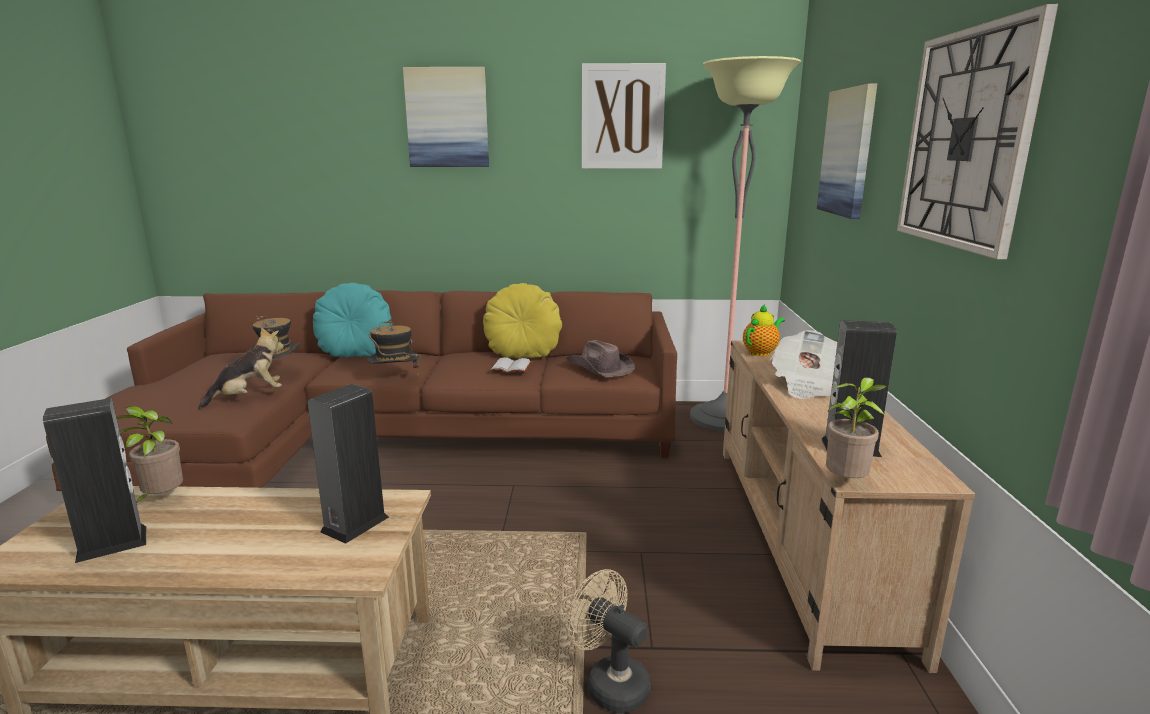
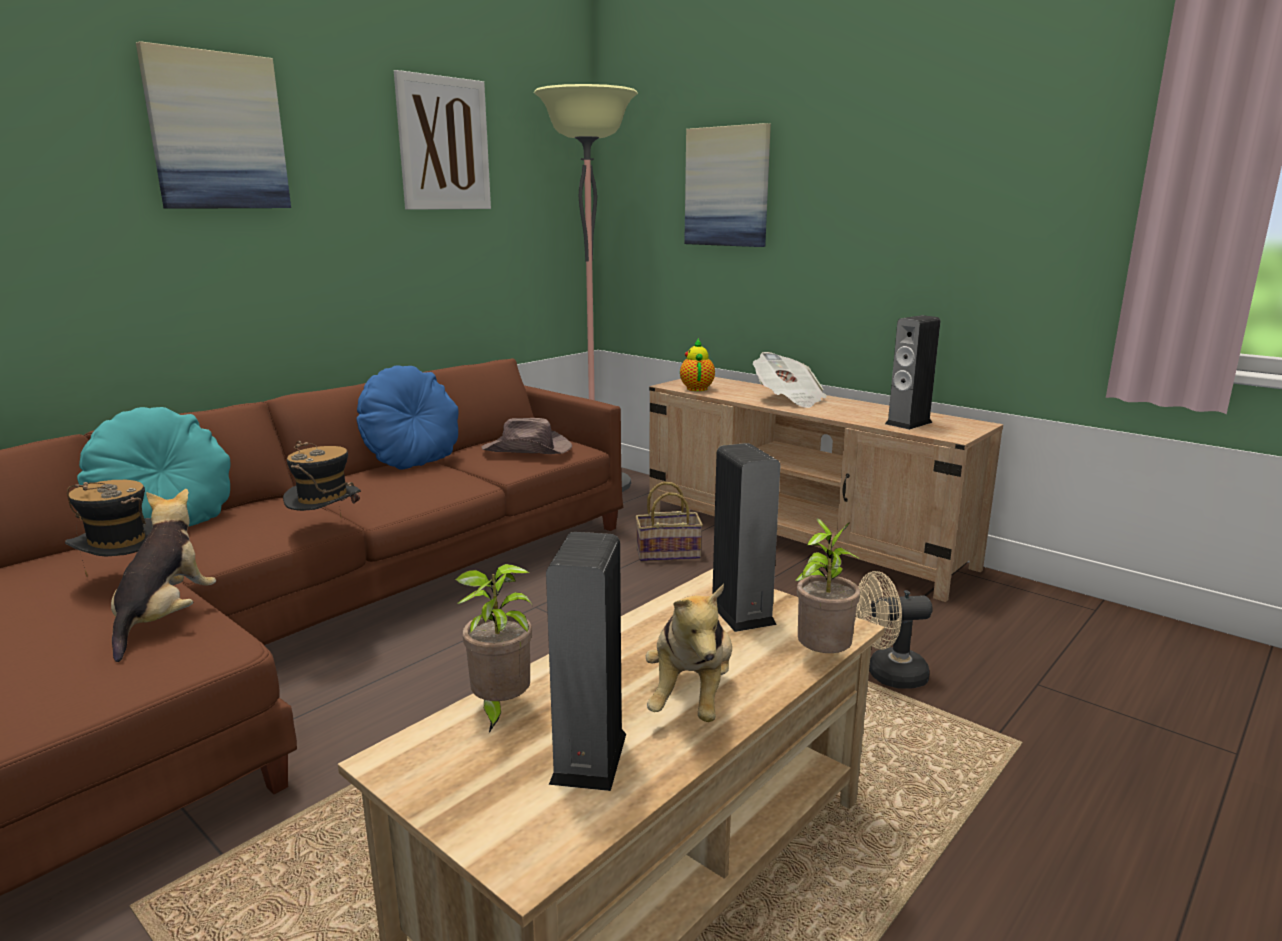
camera: 50 degrees left, 0 degrees up
(206, 549) = (691, 697): none -> plush toy
(512, 367) = (439, 475): white book -> none
(523, 355) = (413, 463): yellow pillow -> blue pillow
(666, 493) = (669, 553): none -> basket
(846, 483) = (959, 439): potted plant -> potted plant (822, 658)
(966, 139) = (924, 171): wall clock -> none

